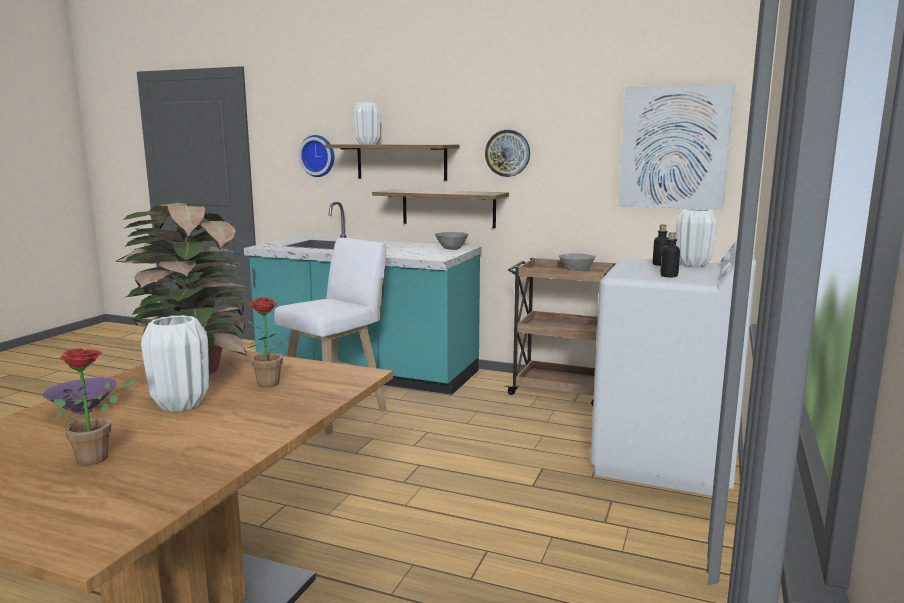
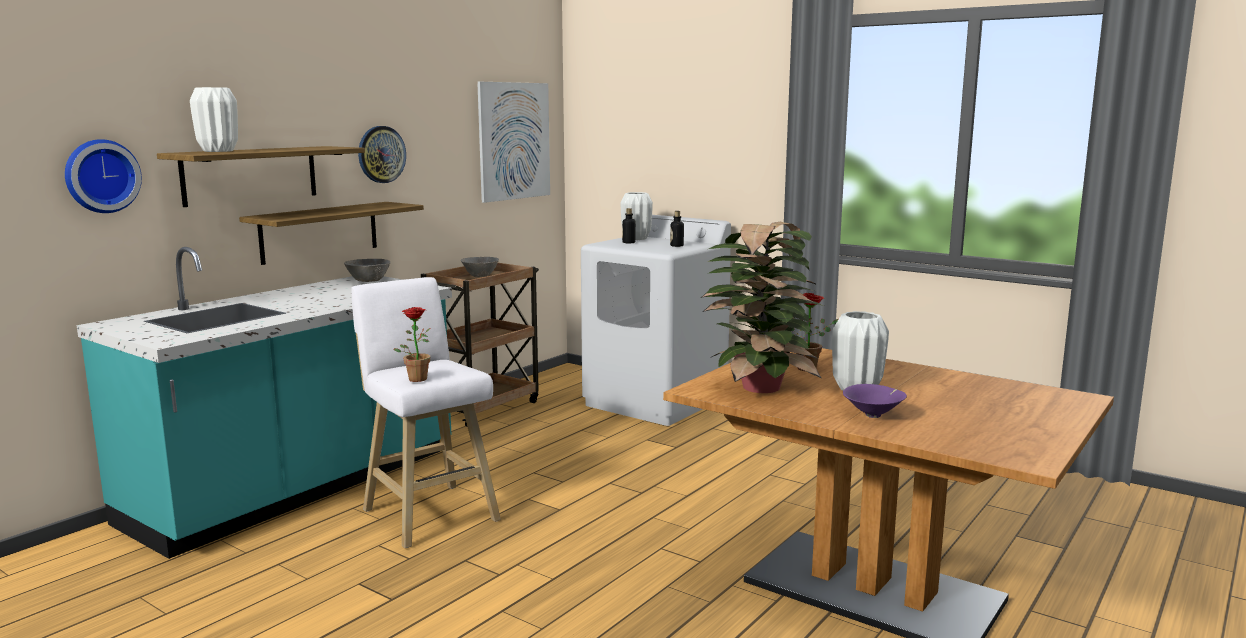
camera: 75 degrees left, 0 degrees up
(99, 457) = (965, 404): potted plant -> potted plant (416, 378)

